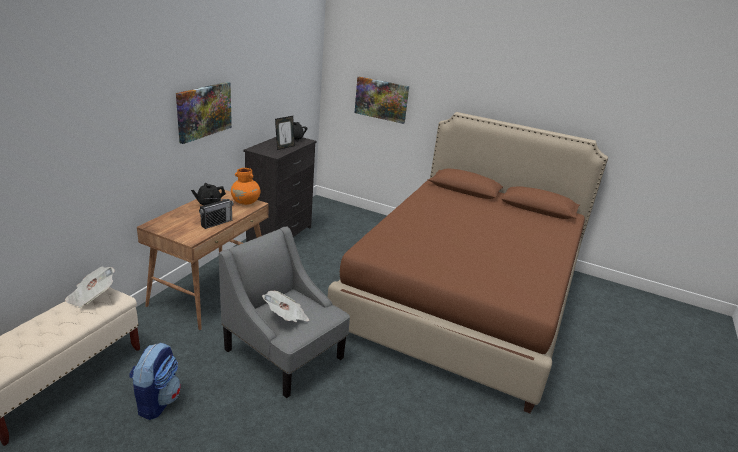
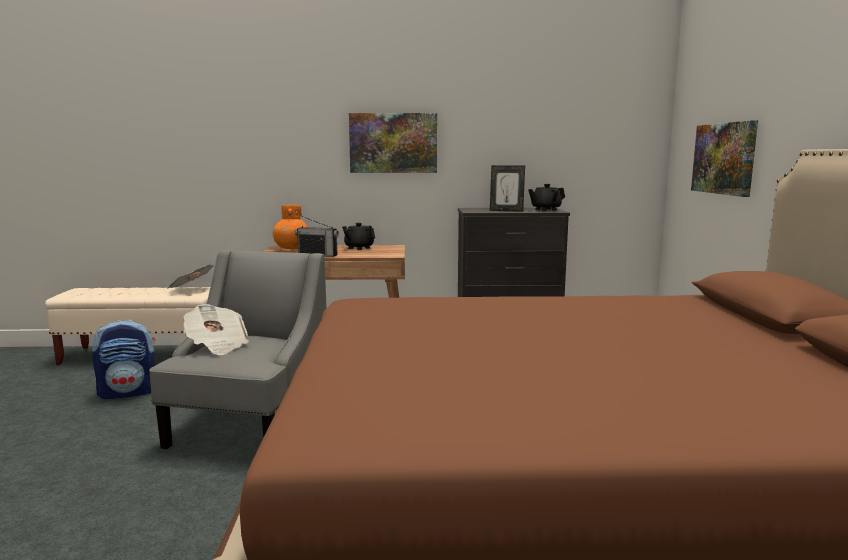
camera: 65 degrees right, 15 degrees down
(245, 202) = (388, 253): orange vase -> orange vase (291, 248)

